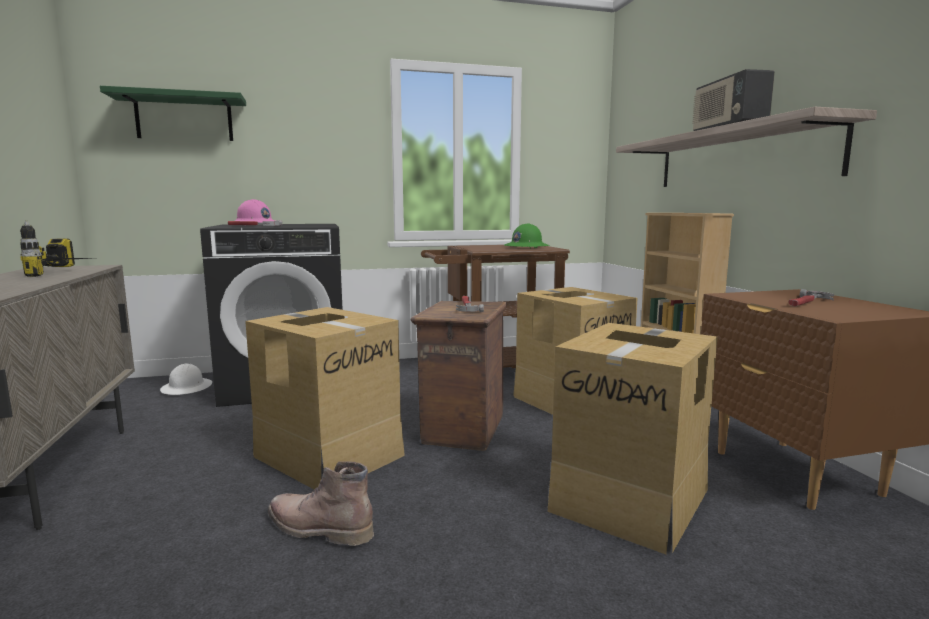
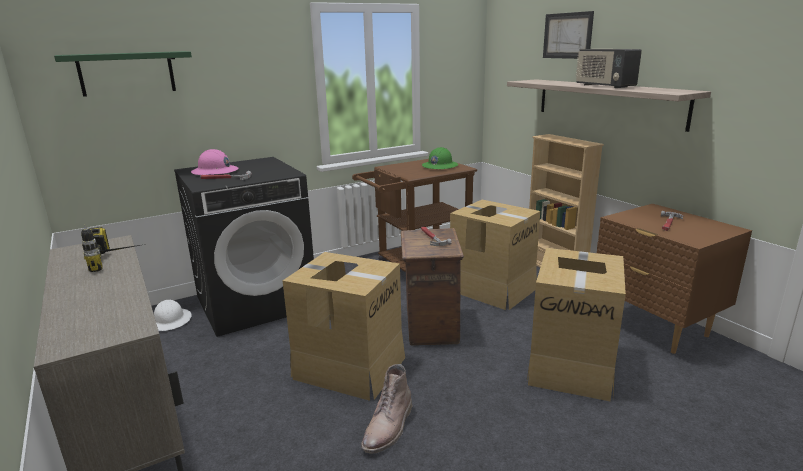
camera: 15 degrees left, 10 degrees up
(317, 528) = (389, 428): brown boot -> brown boot turned 75 degrees counterclockwise
(693, 85) = (567, 35): none -> picture

